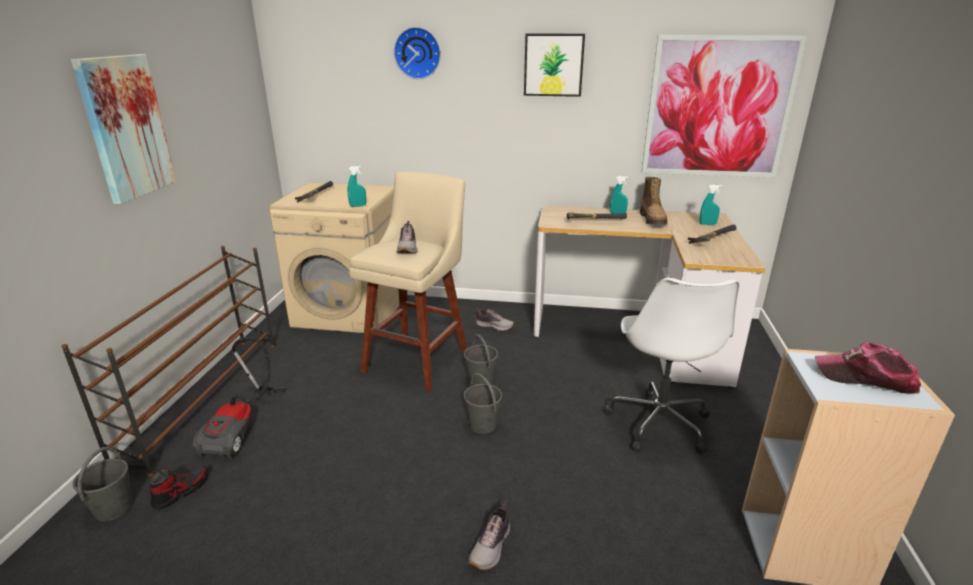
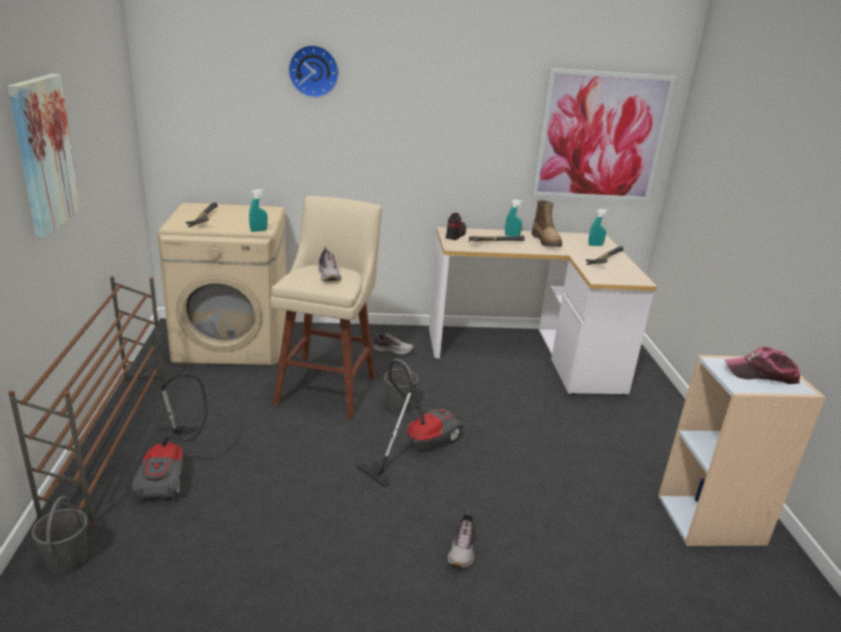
camera: 15 degrees left, 0 degrees up
(181, 491) = (135, 537): shoe -> shoe (455, 235)
(483, 425) = (416, 446): grey bucket -> vacuum cleaner
(553, 65) = (452, 90): picture -> none
(659, 426) = (574, 433): white office chair -> none

